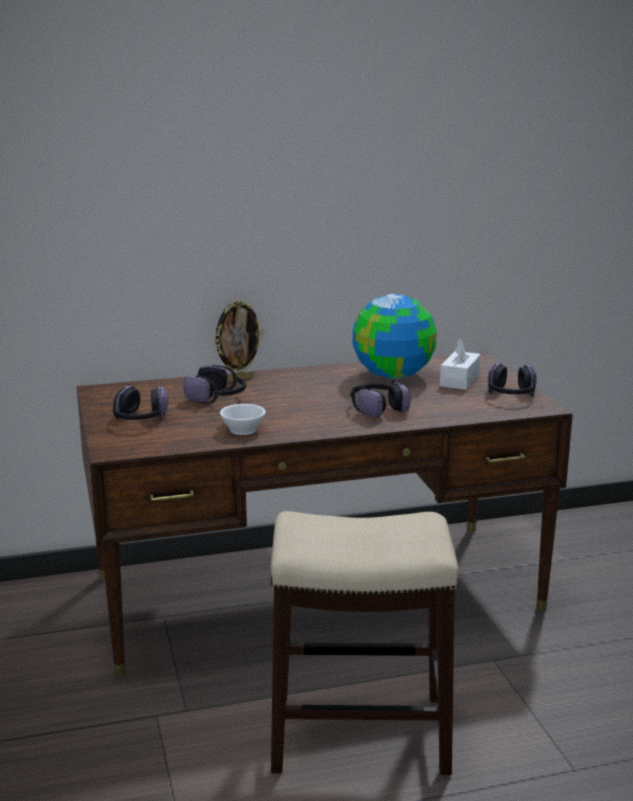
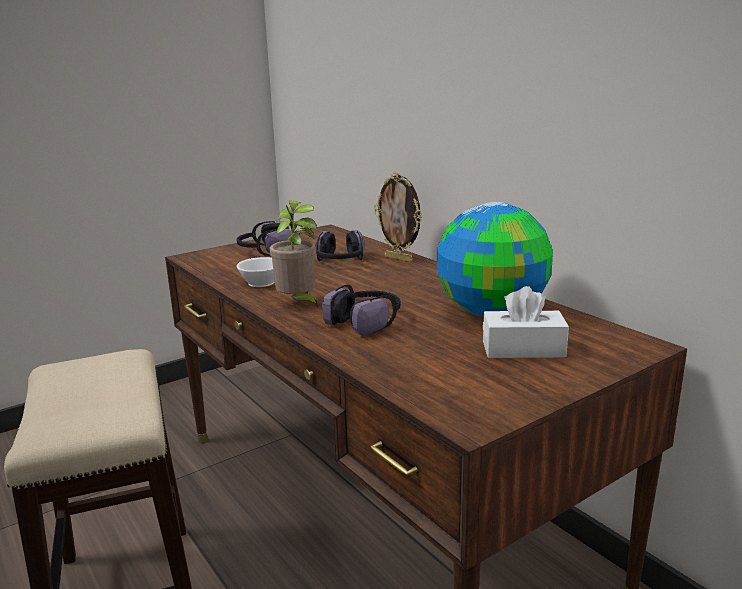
camera: 70 degrees right, 0 degrees up
(315, 423) = (298, 304): none -> potted plant
(510, 395) = (500, 390): headphones -> none

